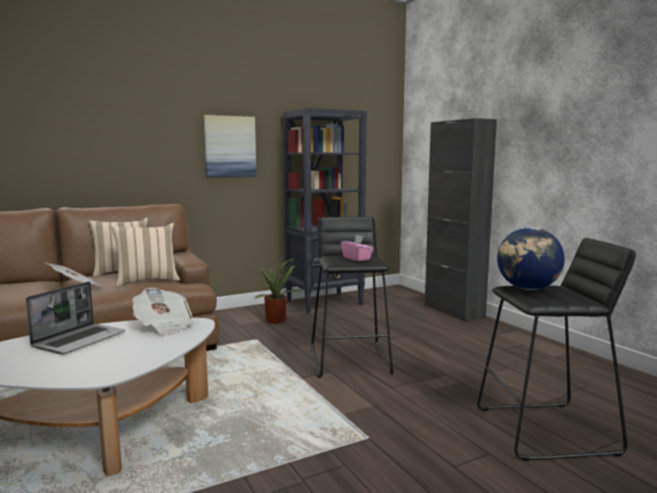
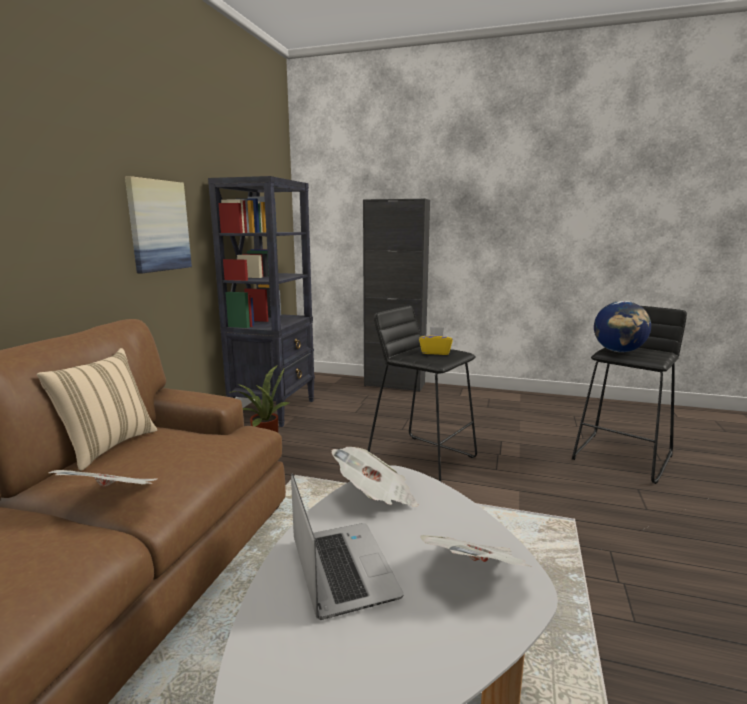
camera: 45 degrees left, 5 degrees up
(107, 364) = (476, 574): none -> newspaper
(147, 281) = (191, 447): beige pillow -> none
(357, 259) = (435, 352): pink tissue box -> yellow tissue box

